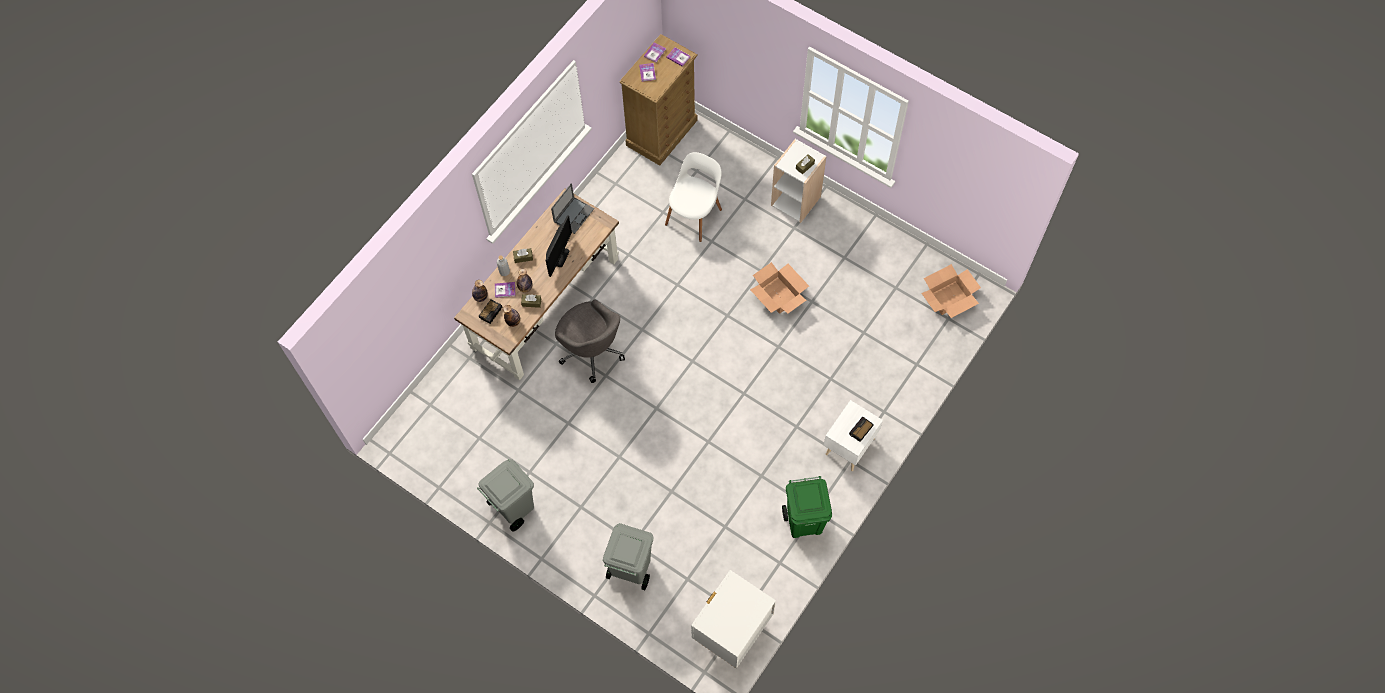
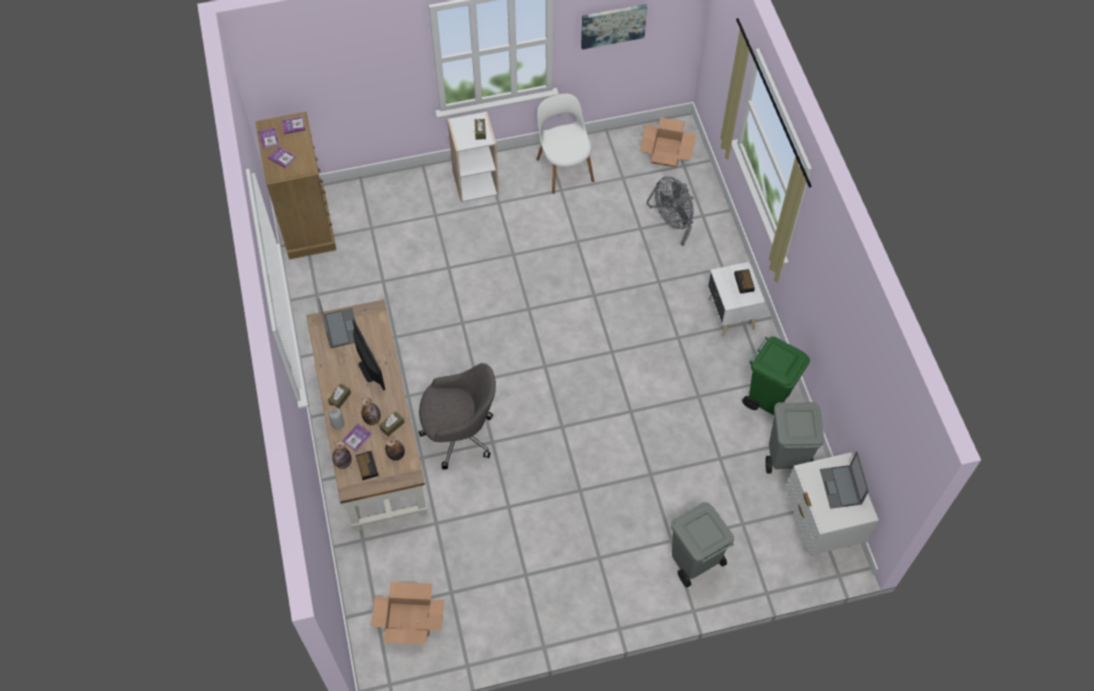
camera: 50 degrees left, 5 degrees down
(513, 507) = (547, 615): grey trash can -> grey trash can (786, 458)
(694, 215) = (410, 260): white chair -> white chair (564, 167)
(740, 613) = (841, 487): none -> laptop
(778, 295) = (548, 259): cardboard box -> cardboard box (409, 619)
(894, 348) = (674, 219): none -> grey fan
(950, 169) = (613, 25): none -> picture

